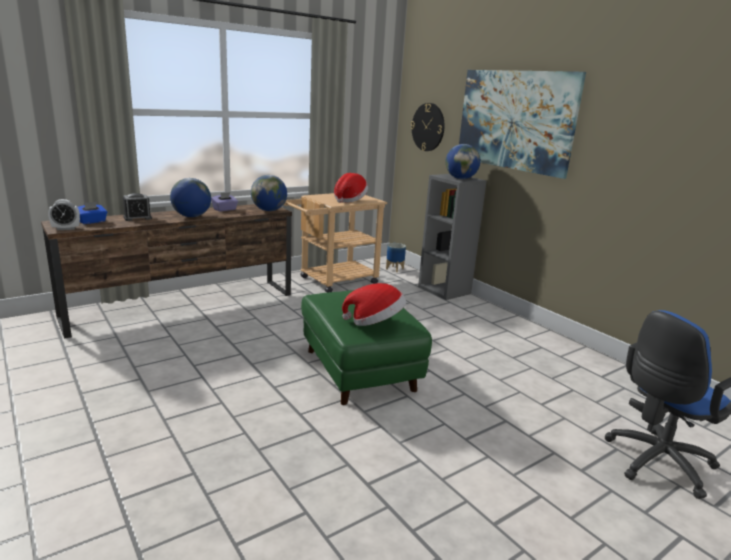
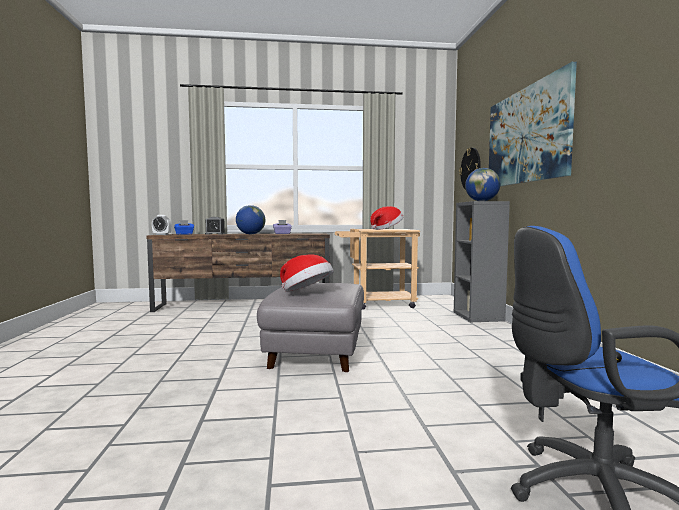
camera: 30 degrees right, 15 degrees down
(269, 210) = (313, 234): globe -> none
(360, 370) = (317, 351): green ottoman -> grey ottoman
(394, 269) = (445, 301): planter -> none

